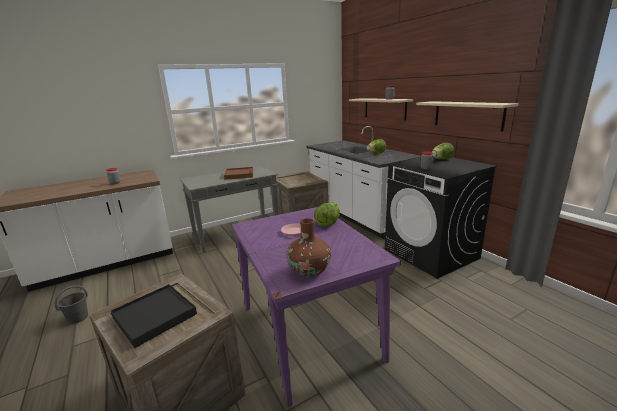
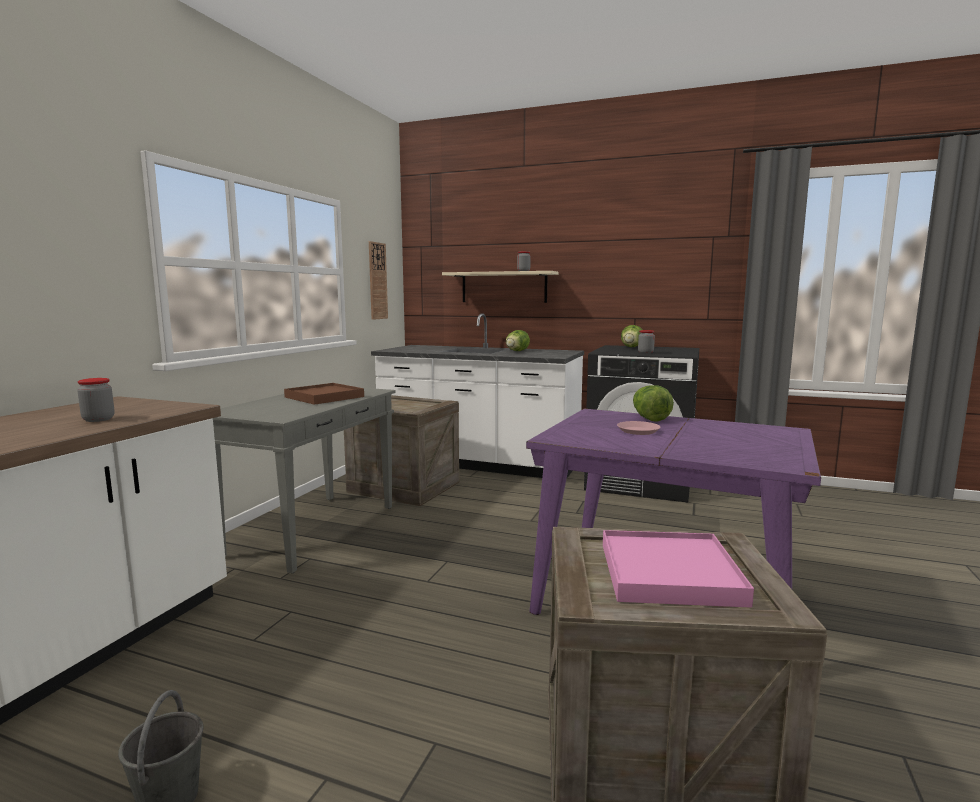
camera: 40 degrees left, 10 degrees down
(155, 316) = (669, 573): black tray -> pink tray
(309, 271) = (771, 452): brown vase -> none
(317, 105) = (377, 281): none -> wall clock
(467, 115) = (649, 289): beige shelf -> none

